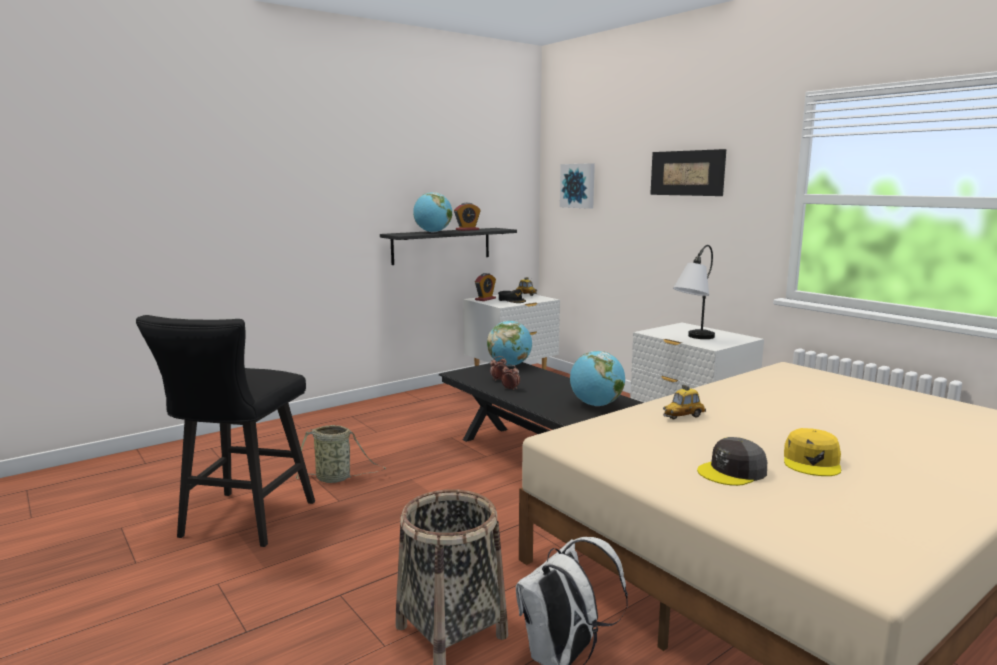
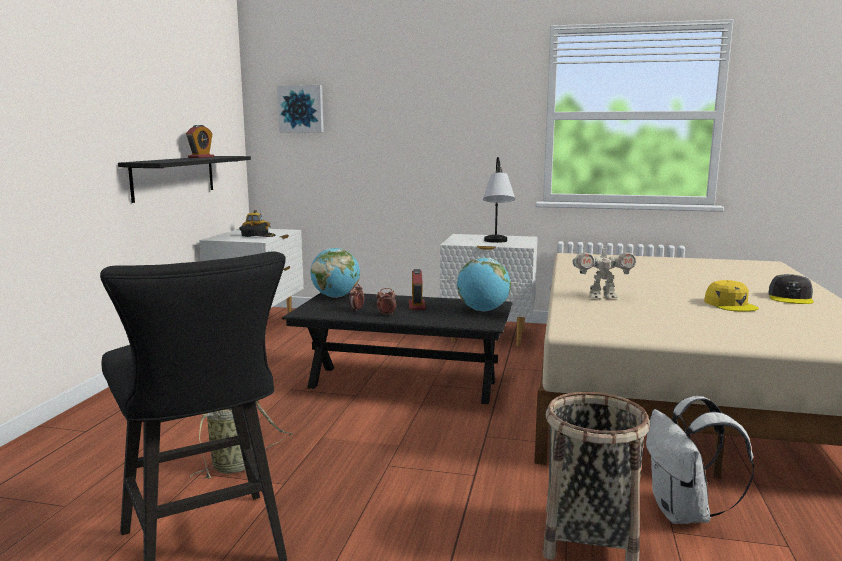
camera: 40 degrees left, 0 degrees up
(433, 232) = (177, 159): globe -> none
(485, 299) = (225, 237): alarm clock -> alarm clock (417, 306)
(683, 416) = (601, 297): toy car -> toy robot
(686, 173) = (436, 94): picture -> none
(732, 472) = (715, 321): grey cap -> grey cap (790, 298)

